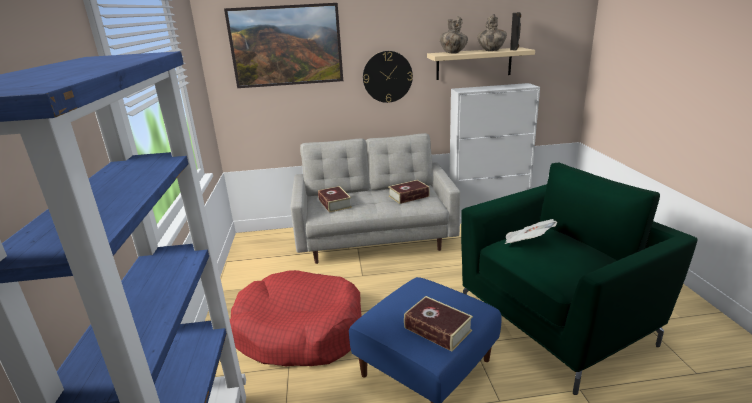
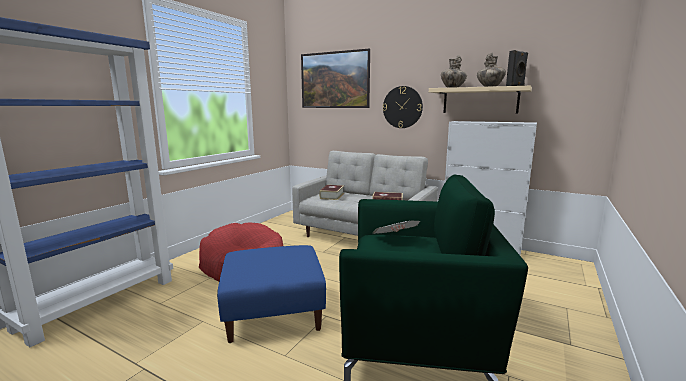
camera: 35 degrees right, 10 degrees down
(437, 329) = (260, 270): book -> none

